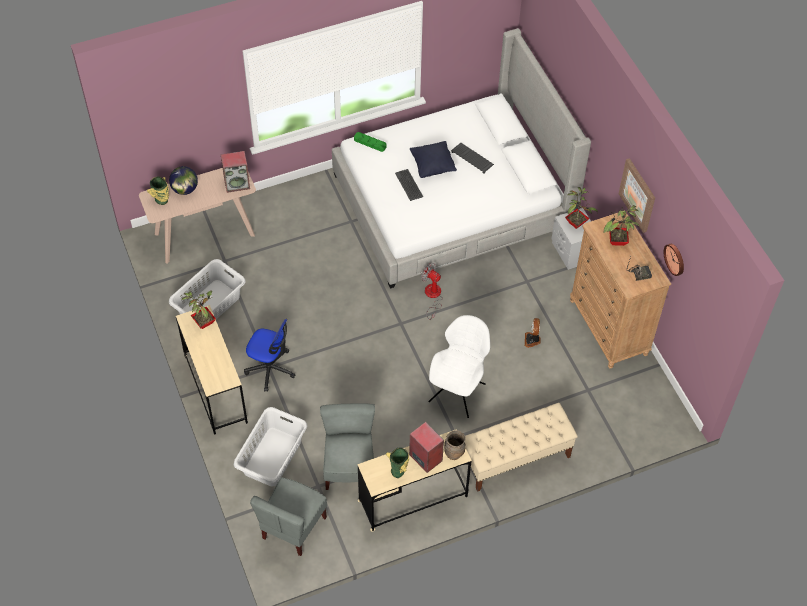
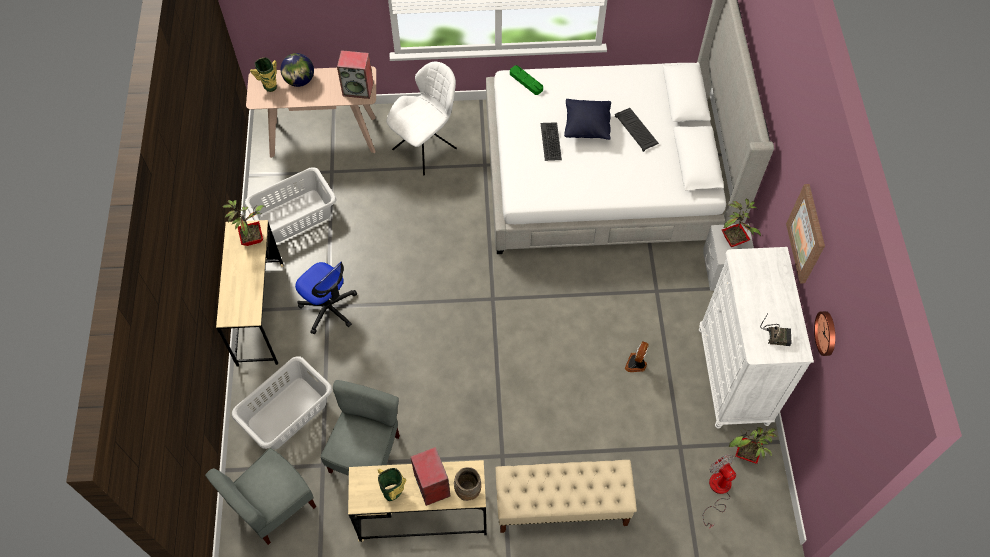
camera: 20 degrees right, 5 degrees up
(432, 296) = (541, 277): fan -> fan (717, 491)
(458, 391) = (526, 400): white chair -> white chair (426, 148)
(608, 328) = (733, 376): brown dresser -> white dresser
(617, 242) = (763, 285): potted plant -> potted plant (746, 455)

